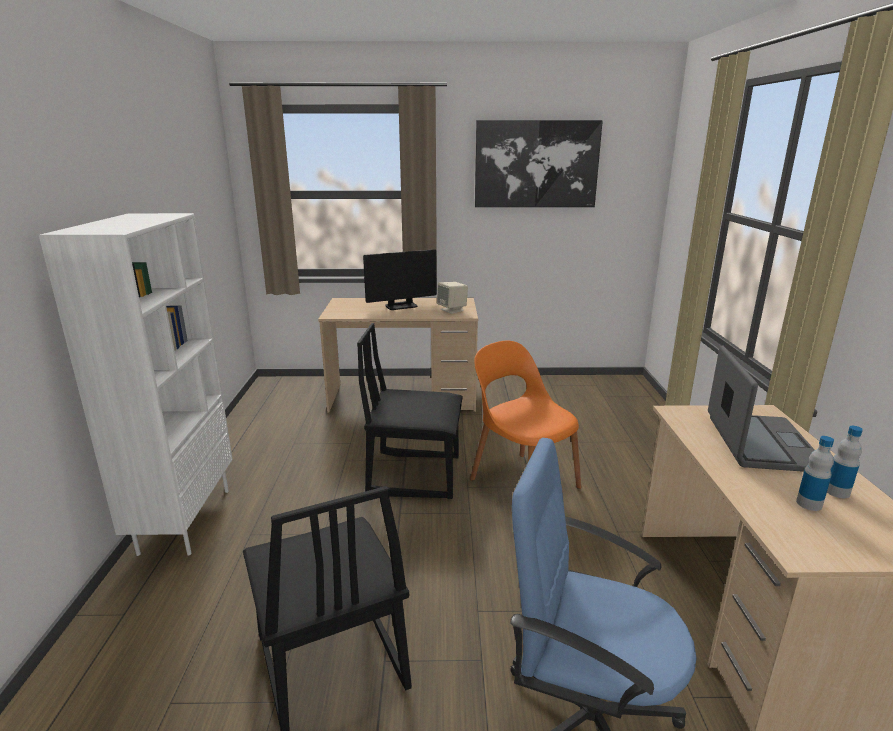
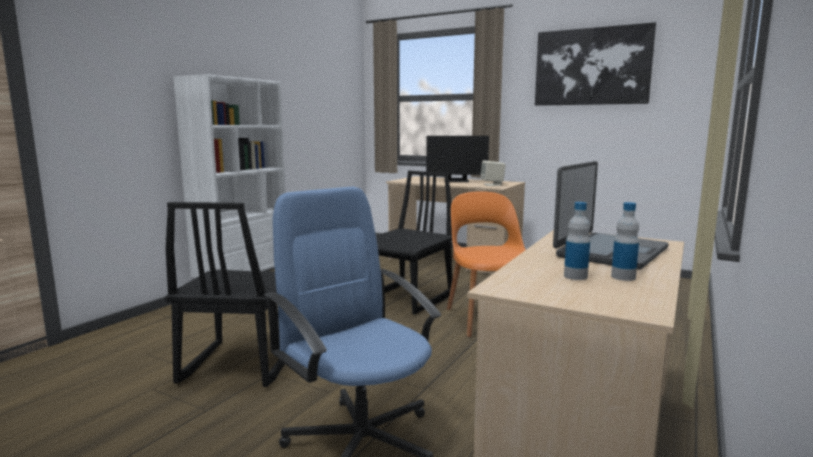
camera: 30 degrees right, 10 degrees down
(415, 474) = (408, 298): black chair -> black chair turned 90 degrees clockwise

